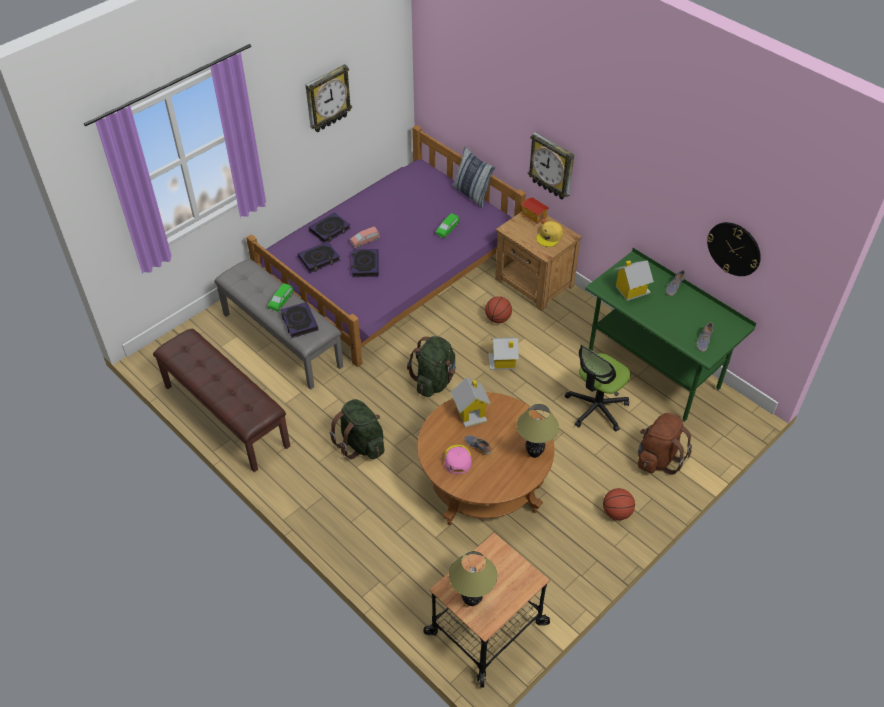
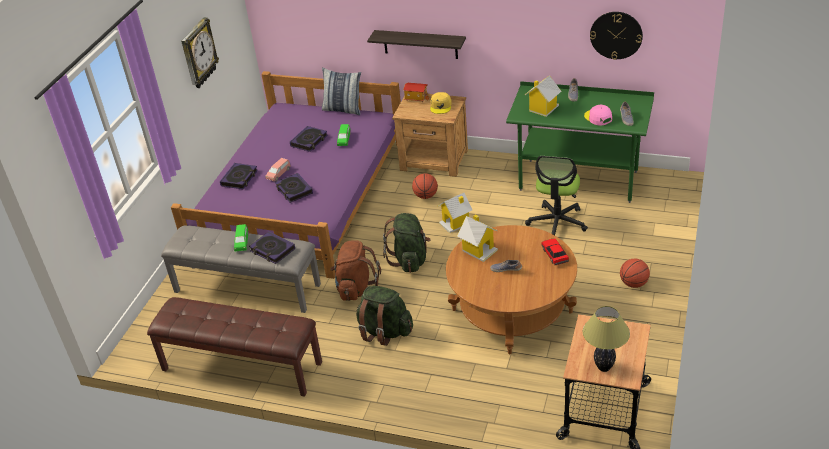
camera: 25 degrees left, 10 degrees down
(319, 259) = (248, 202): book -> book (309, 141)
(457, 460) = (497, 286): pink cap -> pink cap (598, 118)
(534, 453) = (554, 254): table lamp -> toy car
(552, 166) = (420, 44): wall clock -> shelf
(658, 458) = (632, 234): brown backpack -> brown backpack (356, 288)

